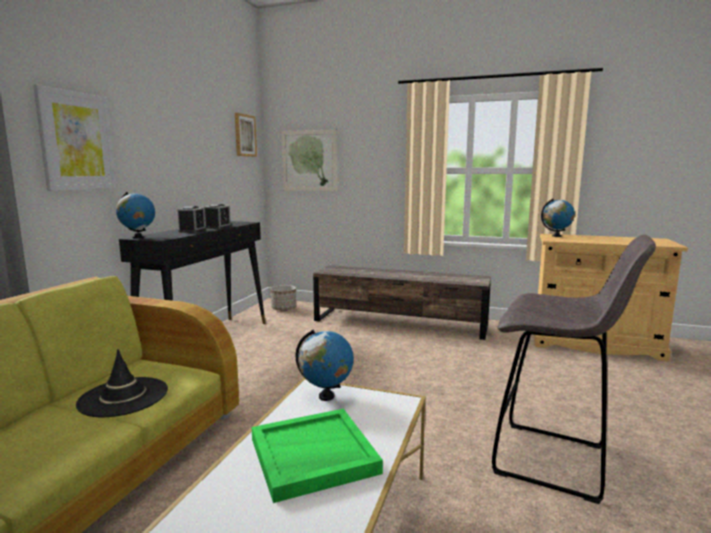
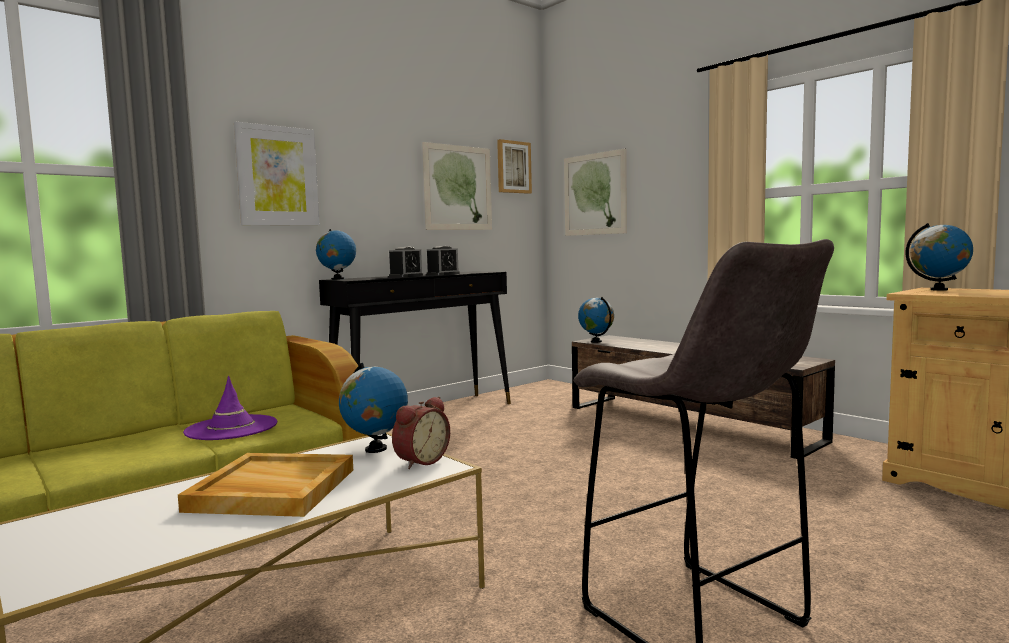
camera: 30 degrees right, 5 degrees down
(123, 397) = (231, 428): black hat -> purple hat
(211, 152) = (458, 188): none -> picture
(284, 308) = (552, 391): planter -> none
(312, 456) = (271, 490): green tray -> beige tray
(331, 272) = (596, 341): none -> globe
(377, 400) = (420, 461): none -> alarm clock

